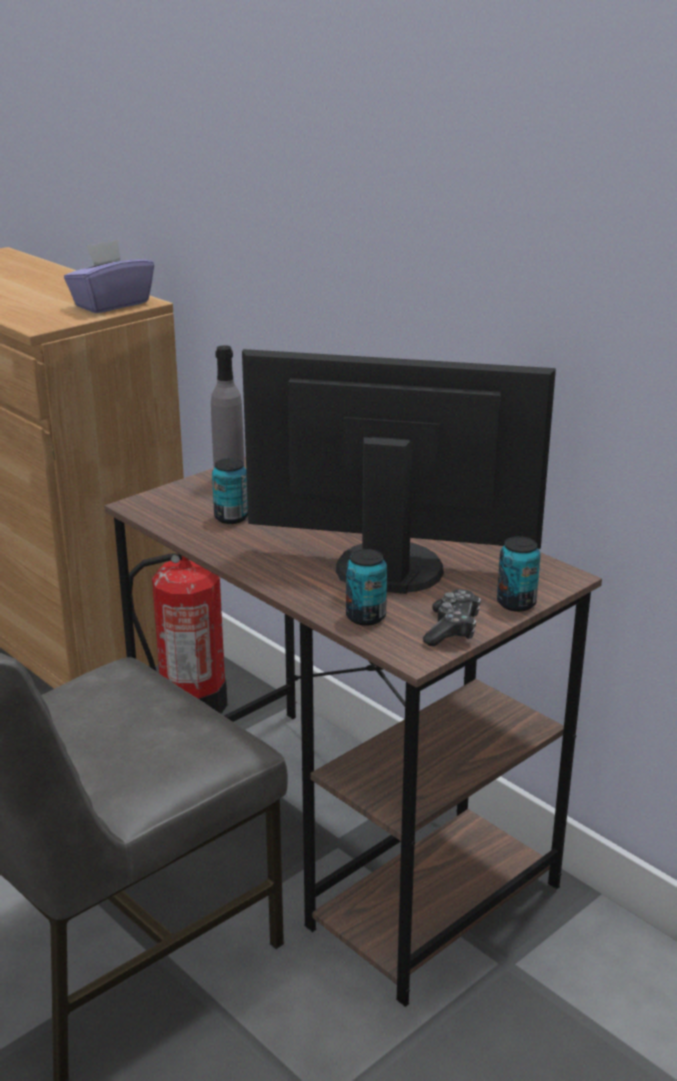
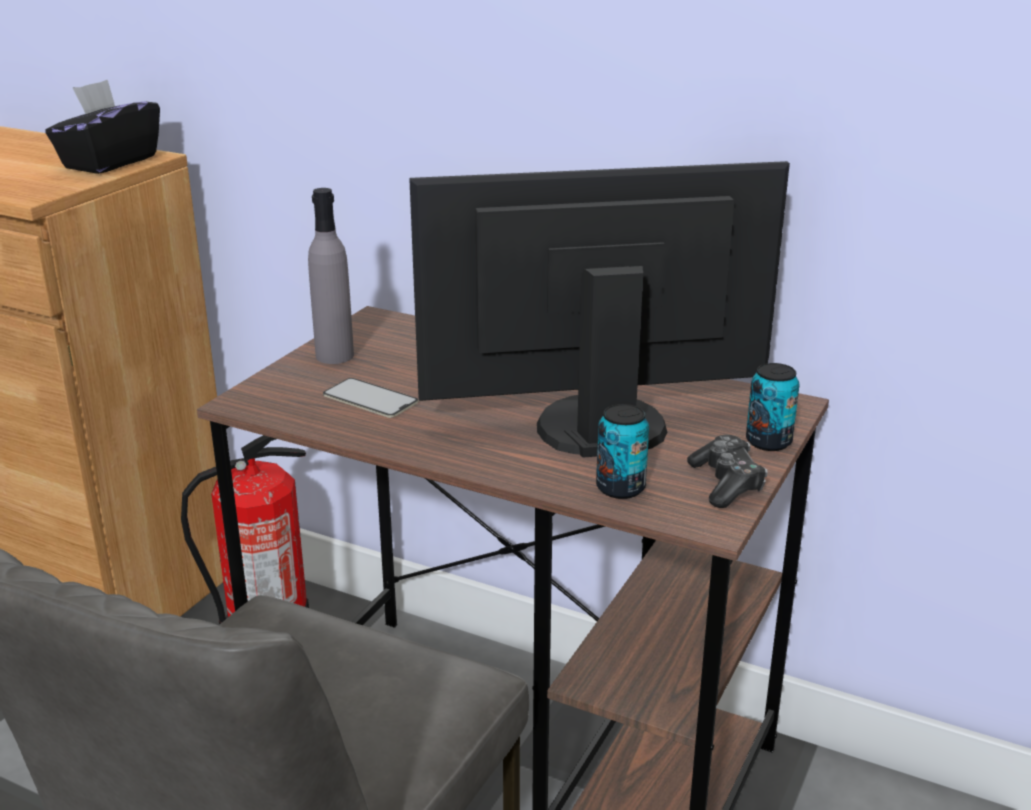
camera: 20 degrees left, 0 degrees up
(111, 304) = (109, 162): purple tissue box -> black tissue box
(231, 517) = (370, 398): can -> phone

